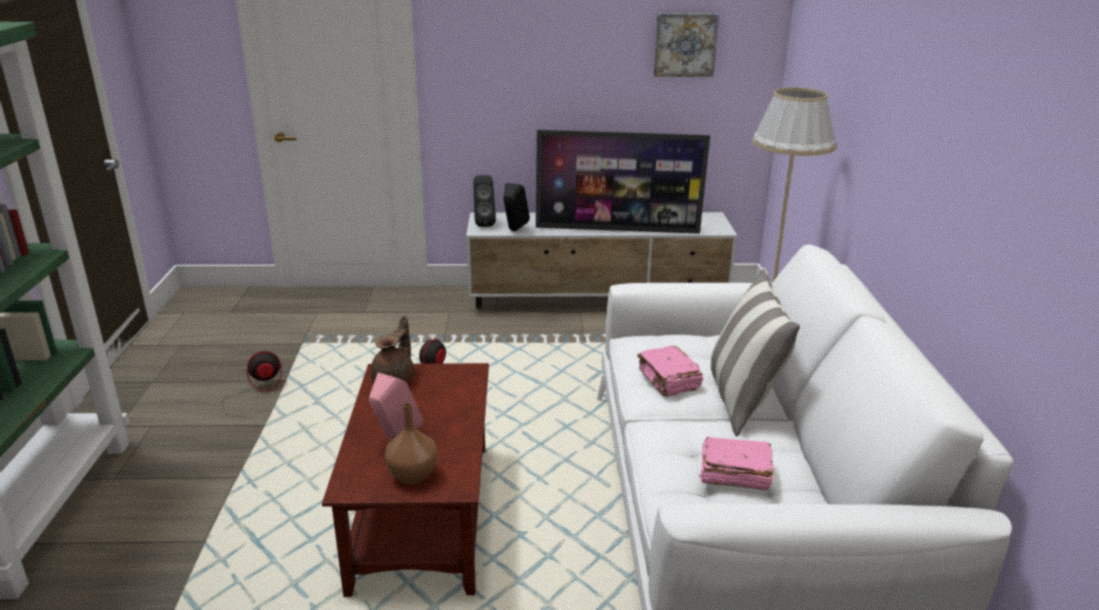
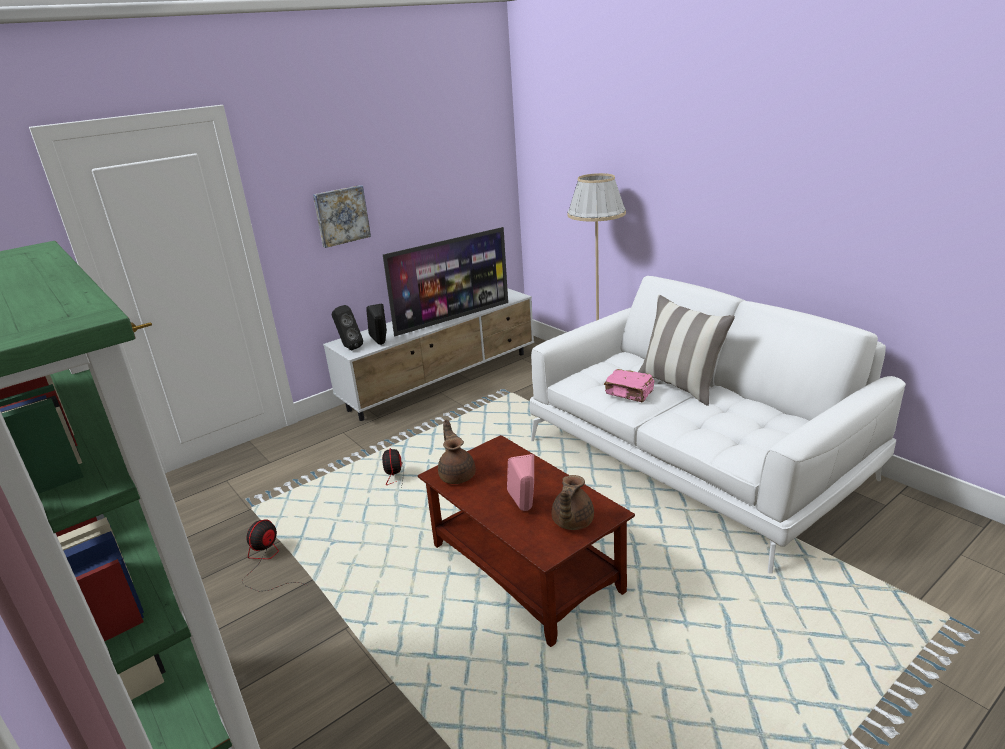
camera: 35 degrees left, 0 degrees up
(412, 475) = (571, 522): brown vase -> brown teapot
(684, 44) = (454, 164): picture -> picture (341, 215)
(733, 474) = (740, 424): pink book -> none

